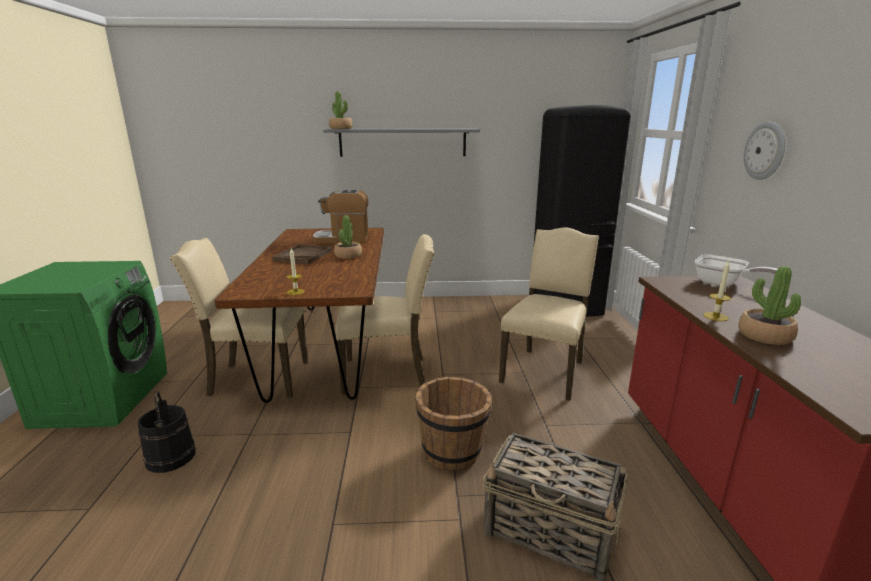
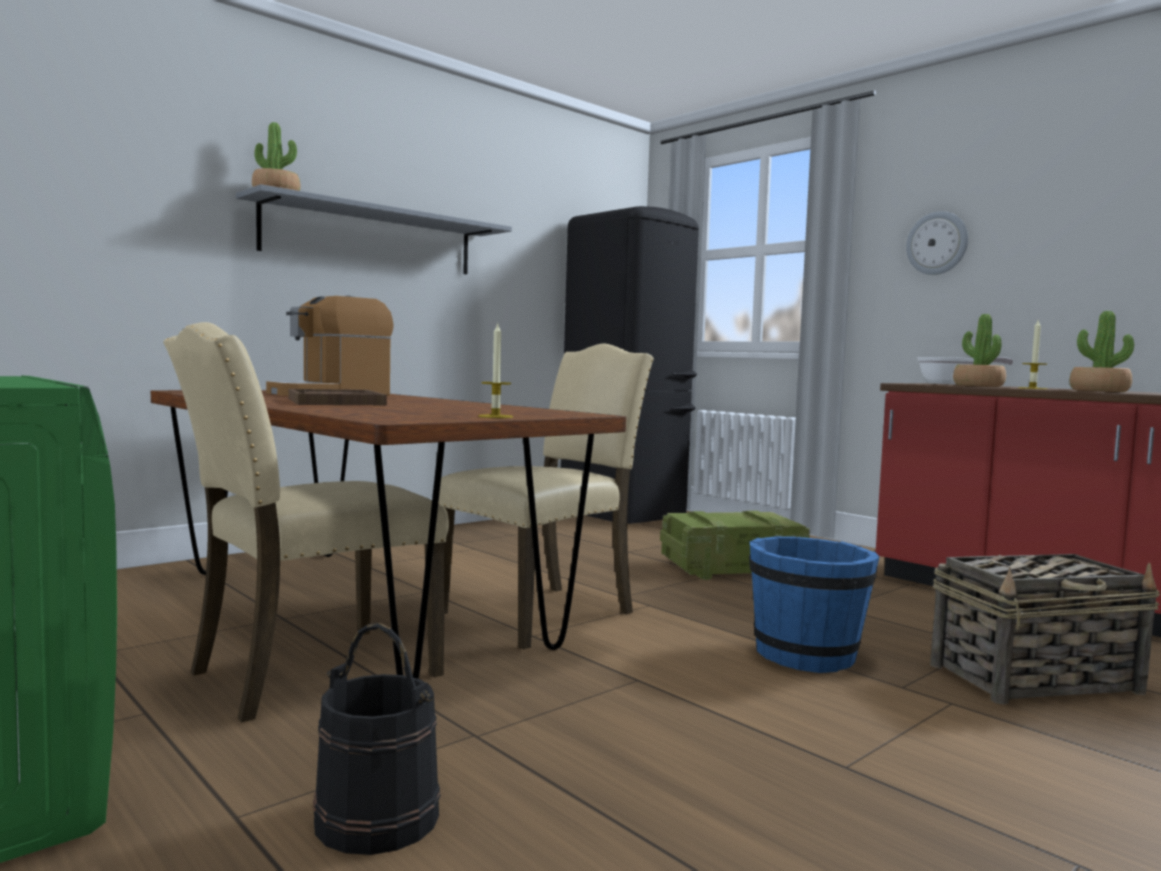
camera: 40 degrees left, 15 degrees down
(348, 256) = (419, 401): potted plant -> potted plant (978, 386)
(452, 451) = (806, 655): brown bucket -> blue bucket
(545, 371) = (733, 568): beige chair -> crate

